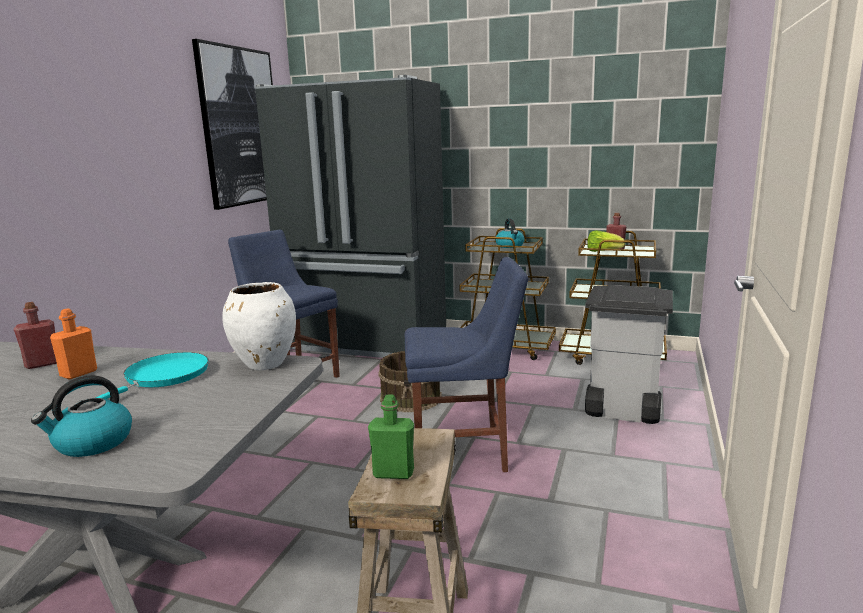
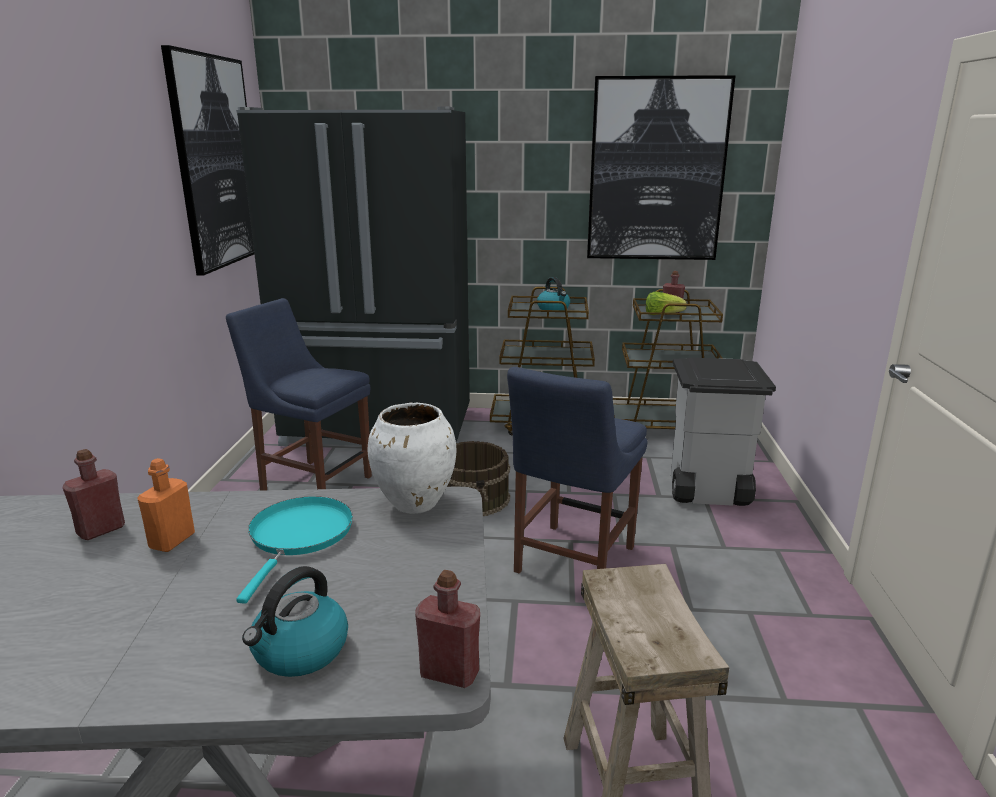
camera: 15 degrees left, 5 degrees up
(178, 467) = (449, 673): none -> red bottle
(393, 473) = (643, 630): green bottle -> none
(465, 453) = (571, 562): blue chair -> blue chair turned 135 degrees clockwise
(603, 125) = (656, 171): none -> picture

